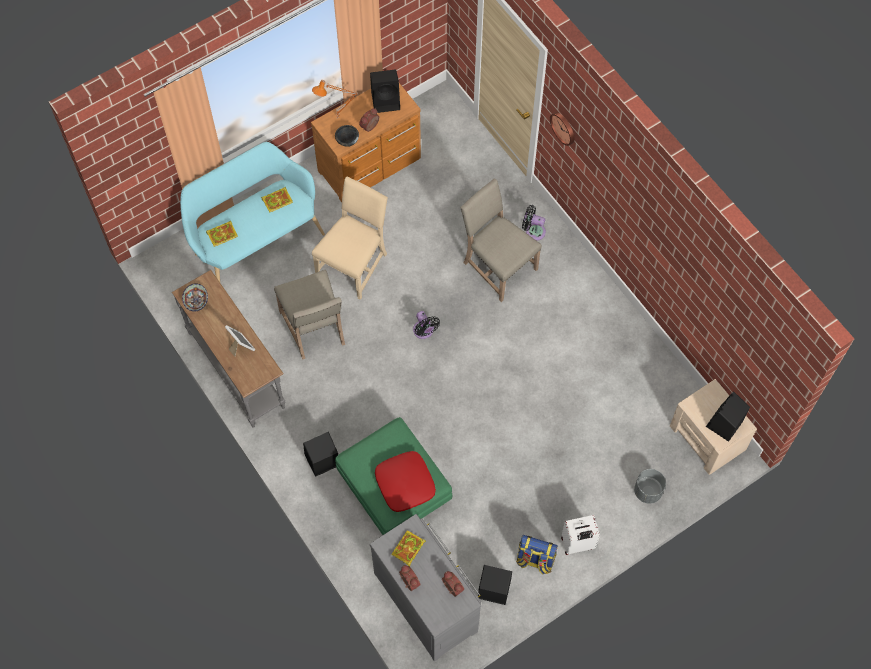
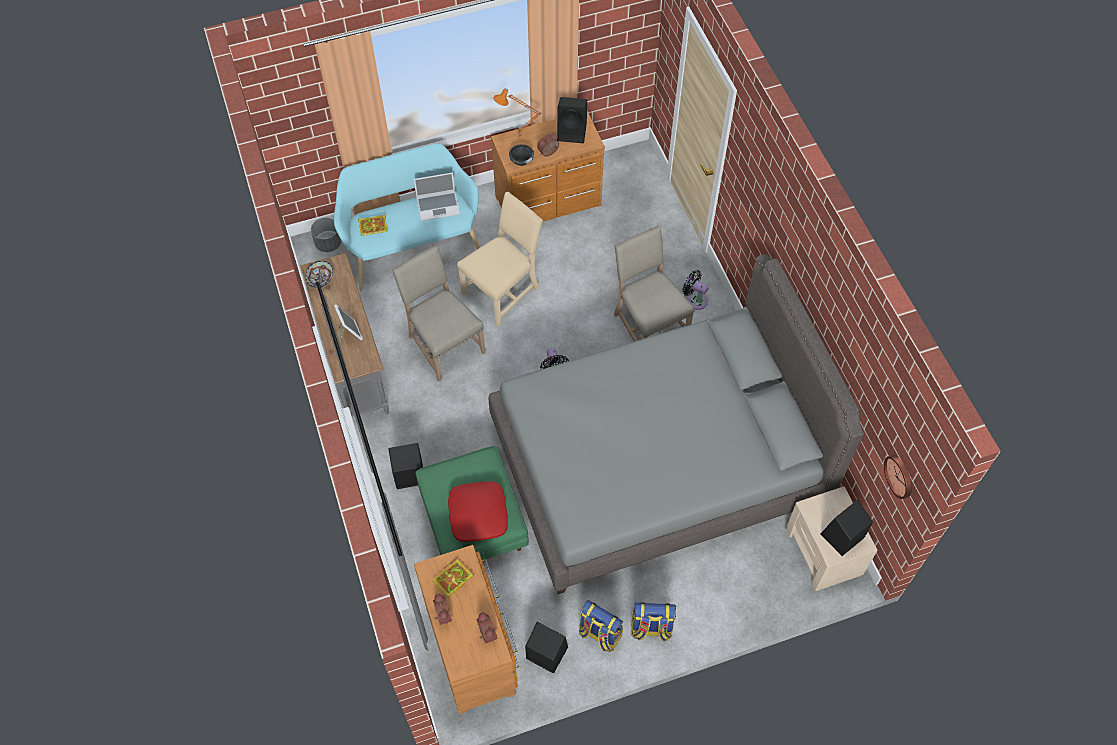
camera: 15 degrees right, 5 degrees down
(278, 200) = (438, 206): book -> laptop
(314, 329) = (443, 344): beige chair -> beige chair turned 150 degrees clockwise
(427, 600) = (472, 646): grey dresser -> brown dresser
(541, 393) = (657, 462): none -> grey bed
(563, 127) = (740, 184): wall clock -> wall clock (900, 476)
(577, 544) = (650, 629): white suitcase -> backpack
(647, 491) = (742, 591): grey planter -> grey planter (328, 243)

